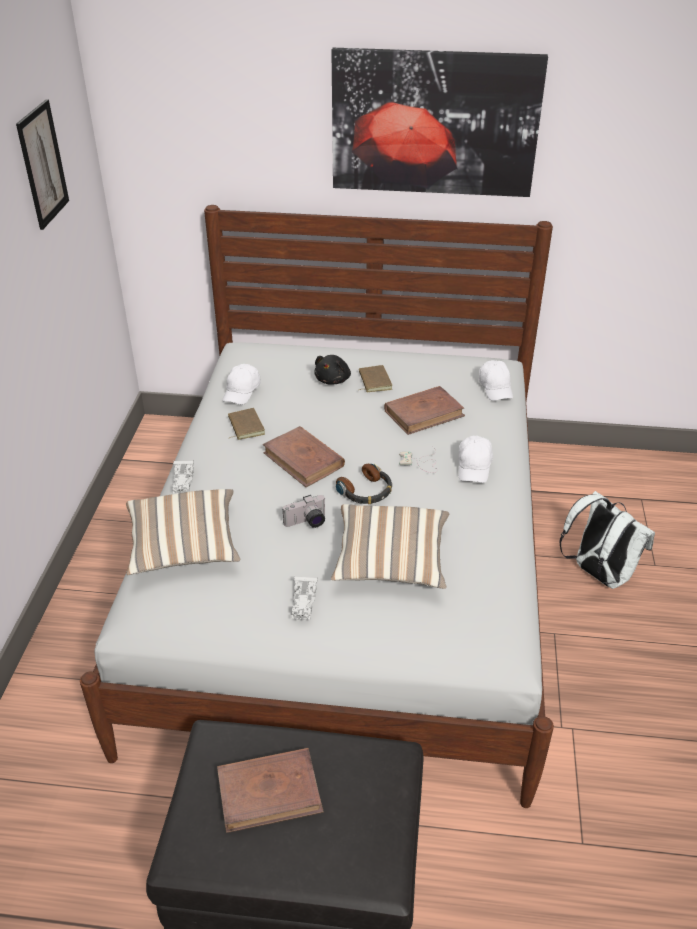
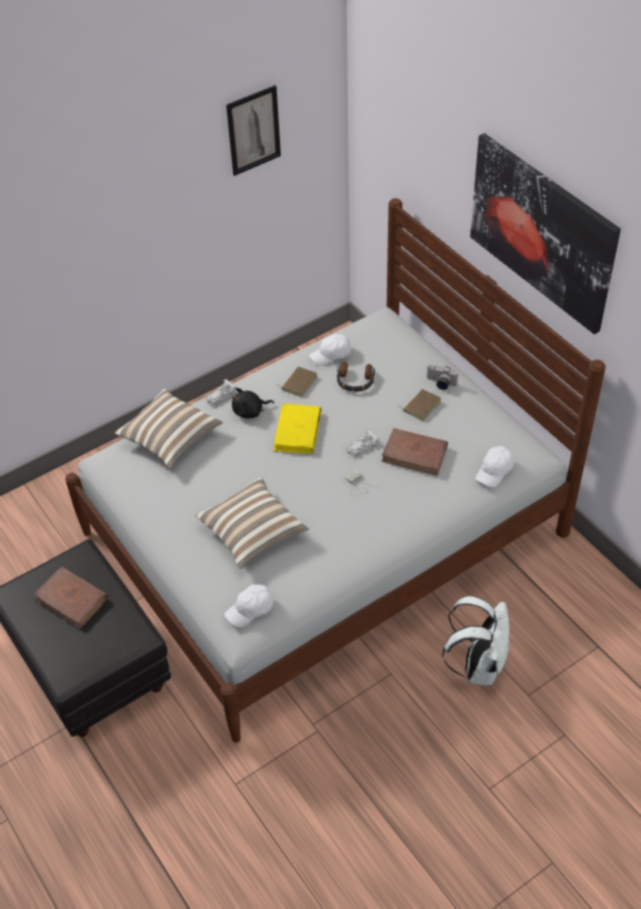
camera: 50 degrees right, 10 degrees up
(303, 460) = (297, 431): brown book -> yellow book
(303, 602) = (180, 518): white toy car -> white toy car (361, 447)
(307, 523) = (243, 473): camera -> camera (440, 384)
(333, 380) = (398, 386): black plush toy -> black plush toy (250, 411)
(366, 491) = (301, 480): headphones -> headphones (355, 381)
(474, 467) = (387, 515): white cap -> white cap (251, 610)

